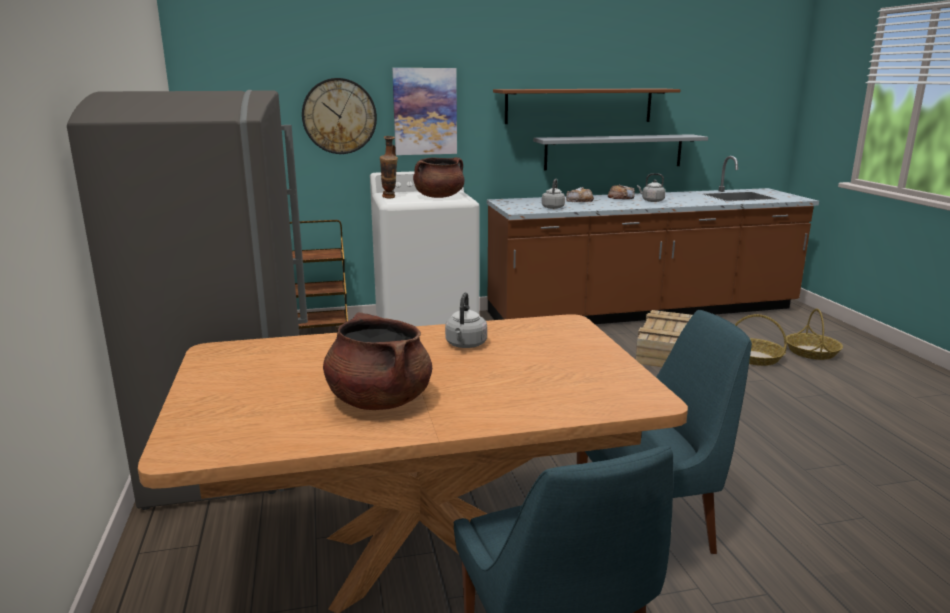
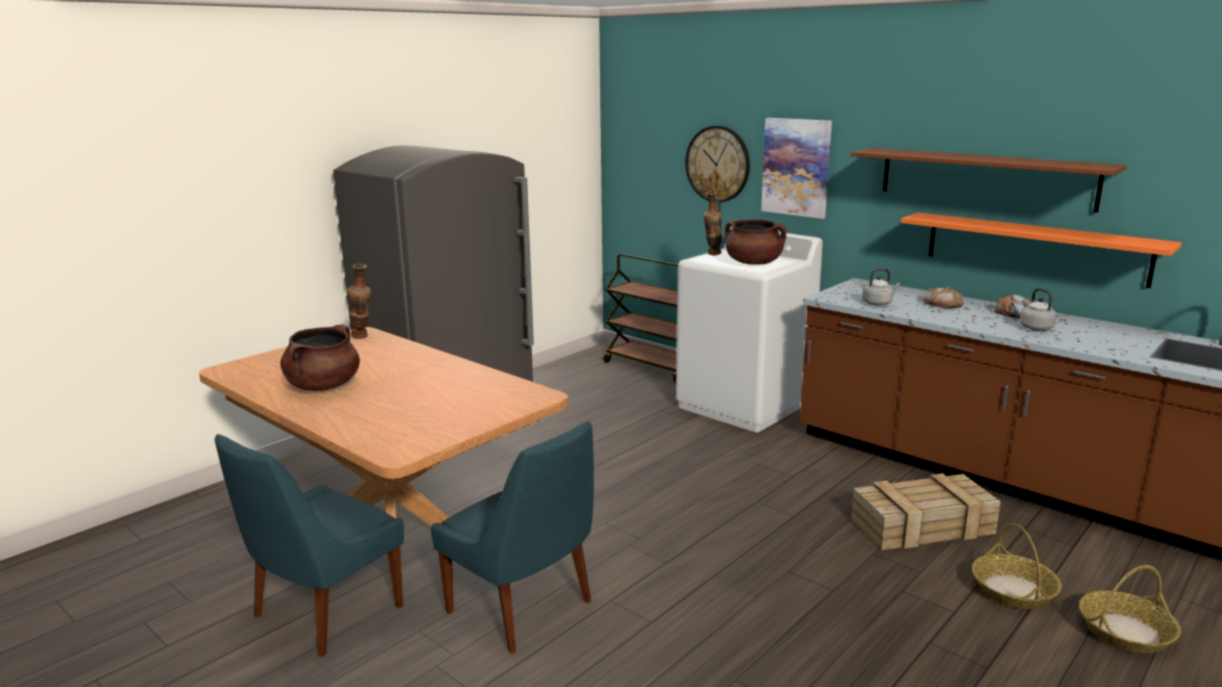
camera: 55 degrees right, 0 degrees up
(236, 353) = (362, 337): none -> vase
(465, 345) = (445, 381): grey kettle -> none
(614, 152) = (1034, 248): grey shelf -> orange shelf

